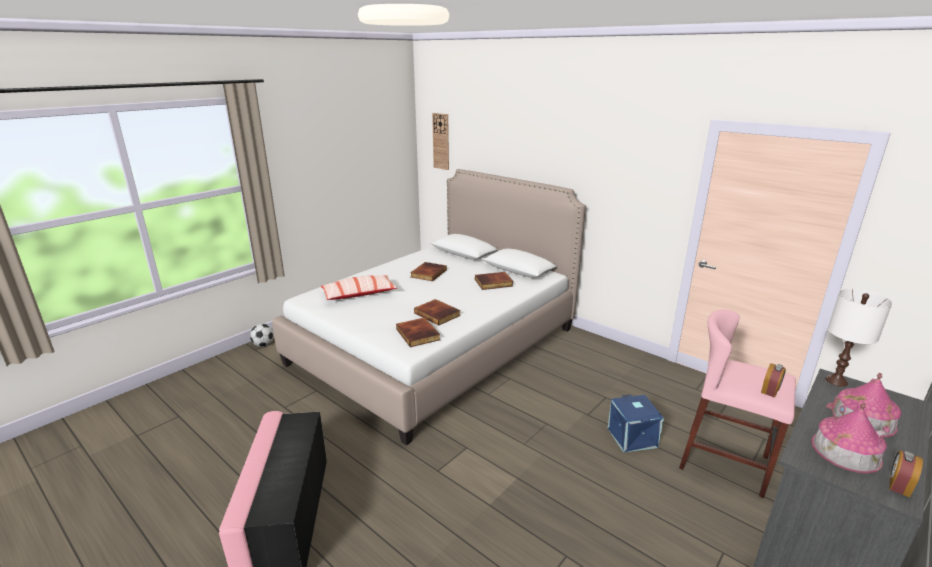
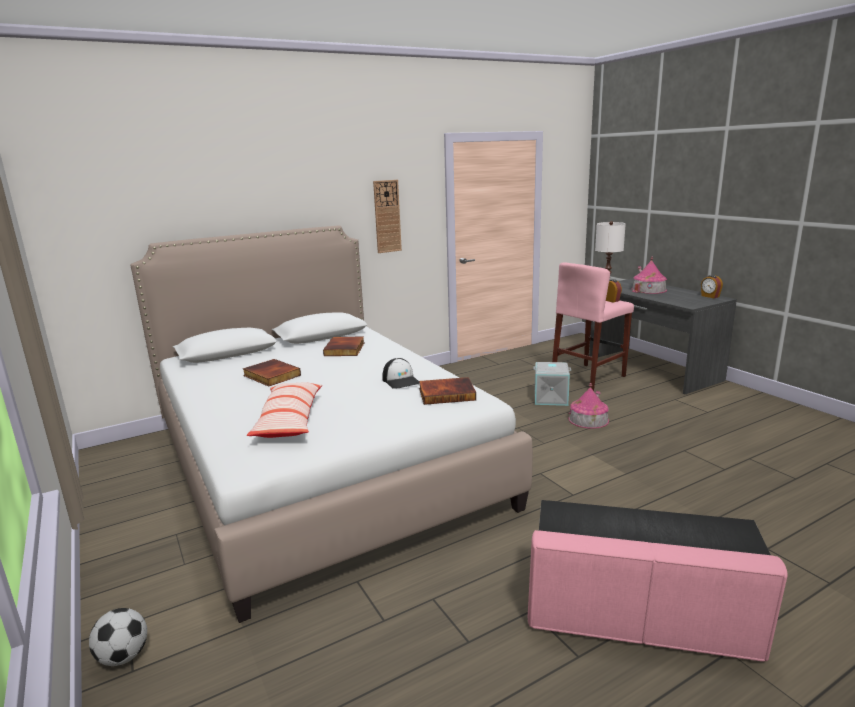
camera: 70 degrees left, 5 degrees down
(438, 314) = (401, 381): book -> cap
(441, 141) = (88, 210): wall clock -> wall clock (387, 216)
(633, 437) = (551, 398): blue storage box -> grey storage box
(845, 451) = (681, 298): toy house -> toy house (588, 419)

